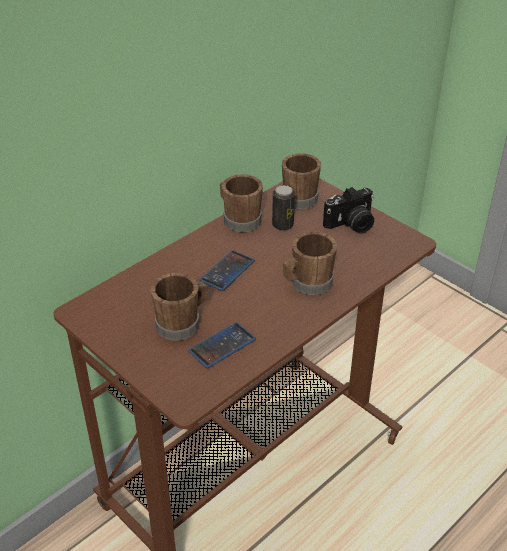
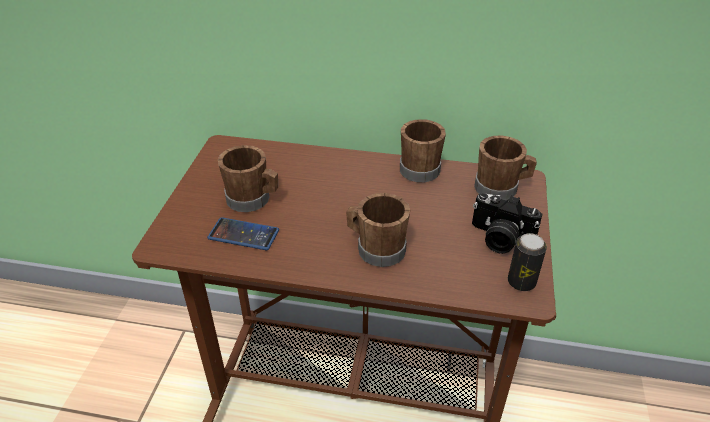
camera: 55 degrees right, 0 degrees up
(227, 271) = (342, 193): phone -> none
(282, 225) = (443, 195): can -> can (521, 282)

